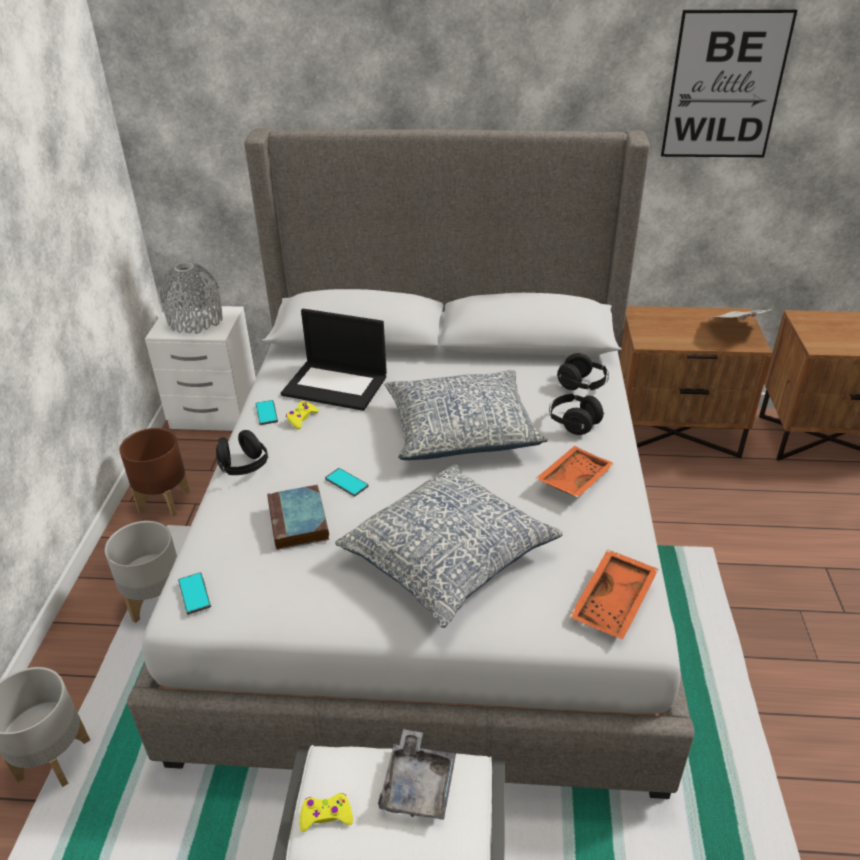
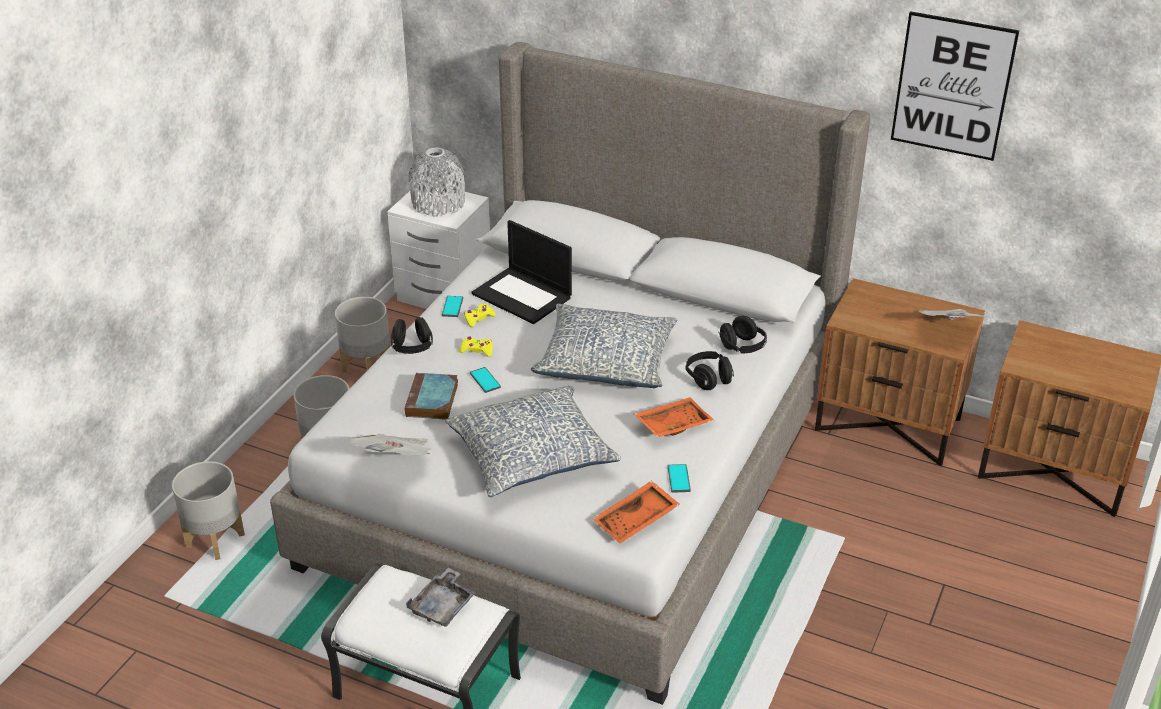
camera: 20 degrees right, 0 degrees up
(164, 501) = (367, 367): brown planter -> grey planter
(194, 593) = (334, 432): phone -> phone (679, 479)
(290, 610) = (395, 461): none -> newspaper
(326, 815) = (372, 604): yellow game controller -> yellow game controller (477, 350)

